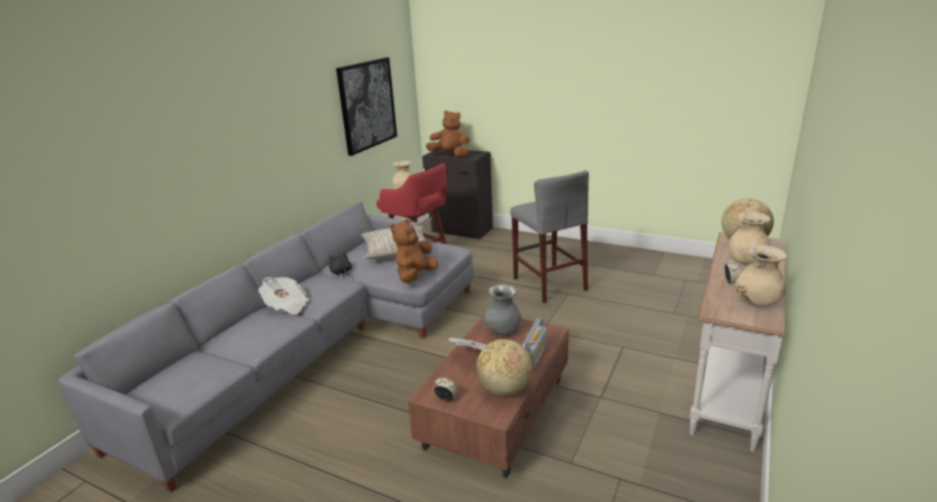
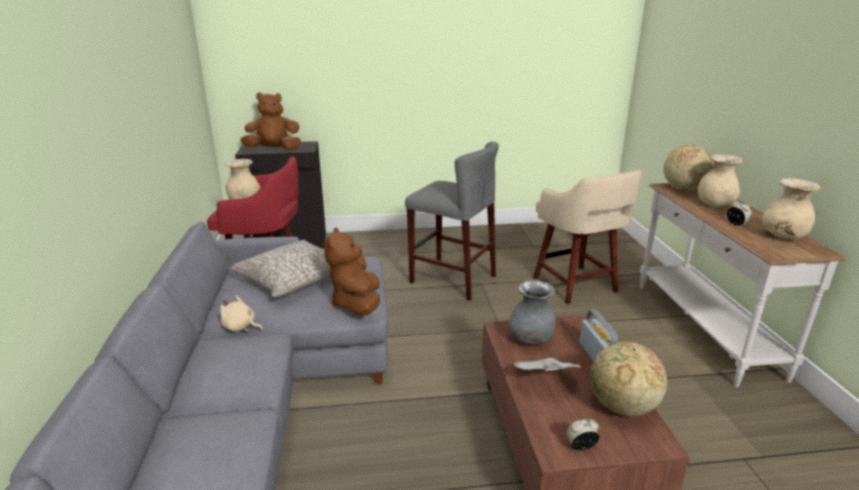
camera: 35 degrees left, 0 degrees up
(286, 306) = (208, 402): newspaper -> none
(341, 272) = (241, 327): black plush toy -> beige plush toy
(367, 105) = (168, 84): picture -> none
(649, 316) = (576, 286): none -> beige stool

